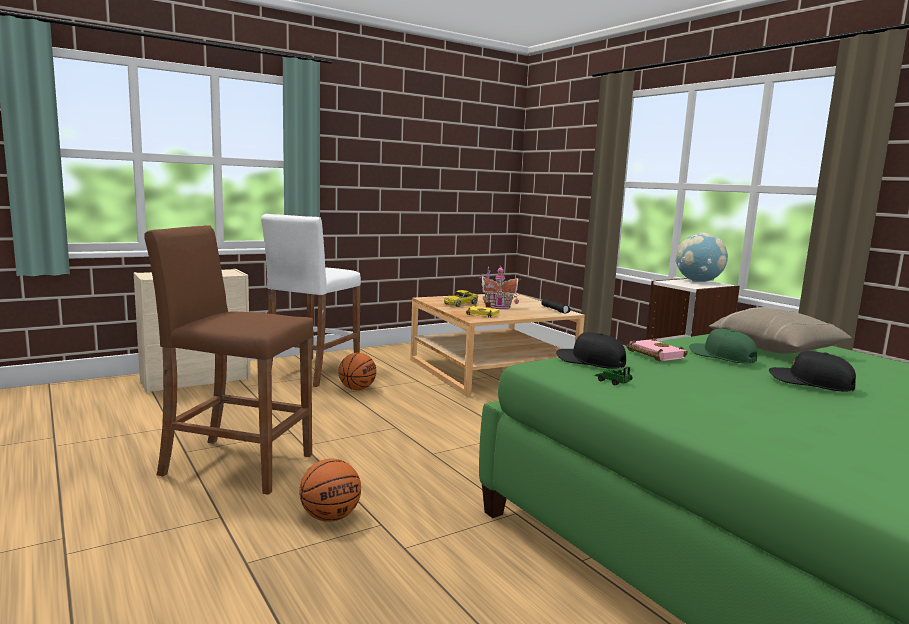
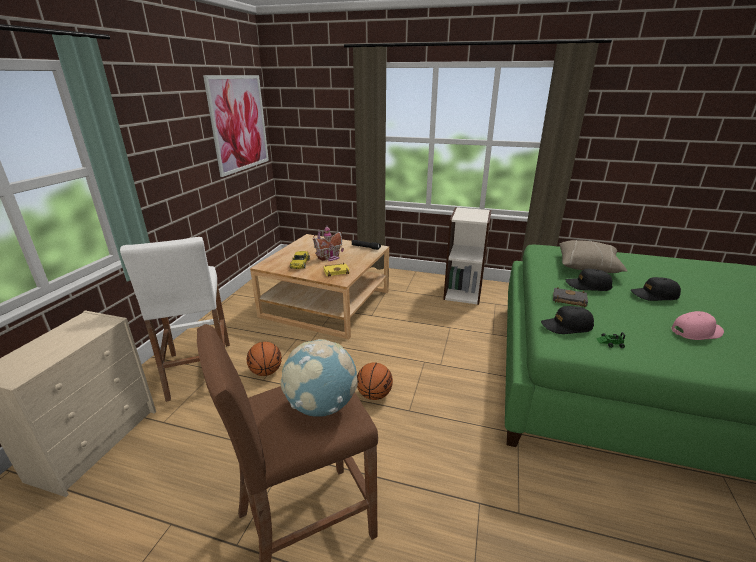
camera: 40 degrees left, 15 degrees up
(330, 517) = (446, 523): basketball -> basketball (374, 395)
(474, 160) = (239, 123): none -> picture
(653, 354) = (568, 300): pink book -> black book
(698, 281) = (468, 211): globe -> globe (322, 406)
(721, 356) = (588, 286): green cap -> black cap
(776, 410) = (696, 332): none -> pink cap

